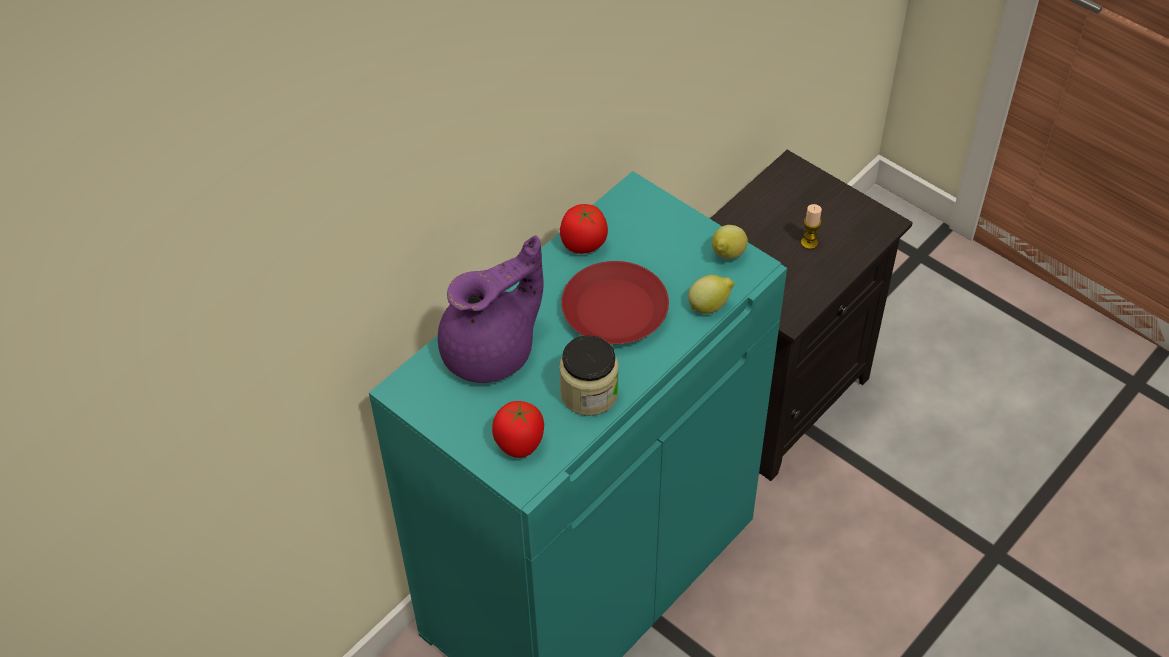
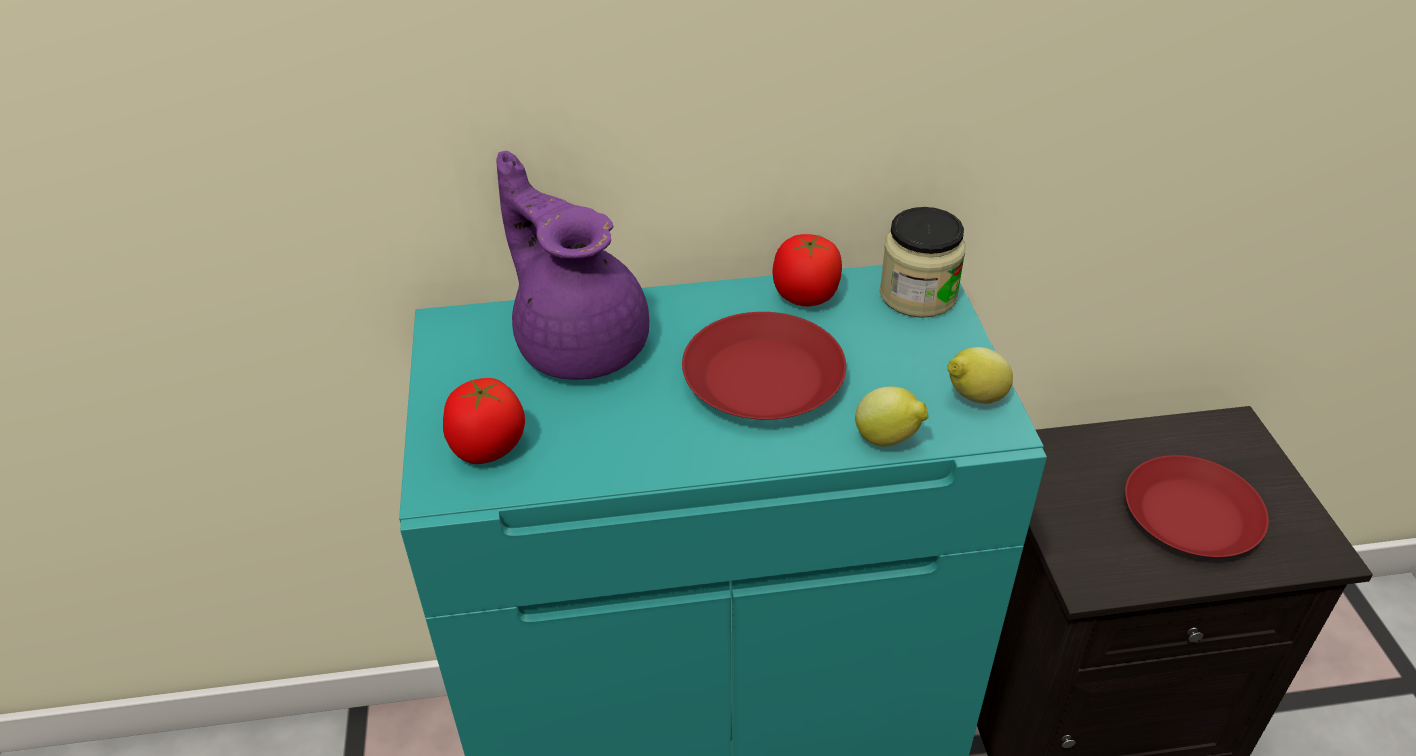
camera: 40 degrees right, 10 degrees down
(492, 351) = (579, 342): purple teapot -> purple teapot turned 135 degrees counterclockwise
(589, 393) = (629, 445): jar -> jar (918, 295)
(809, 243) = (1191, 517): candle -> red plate

